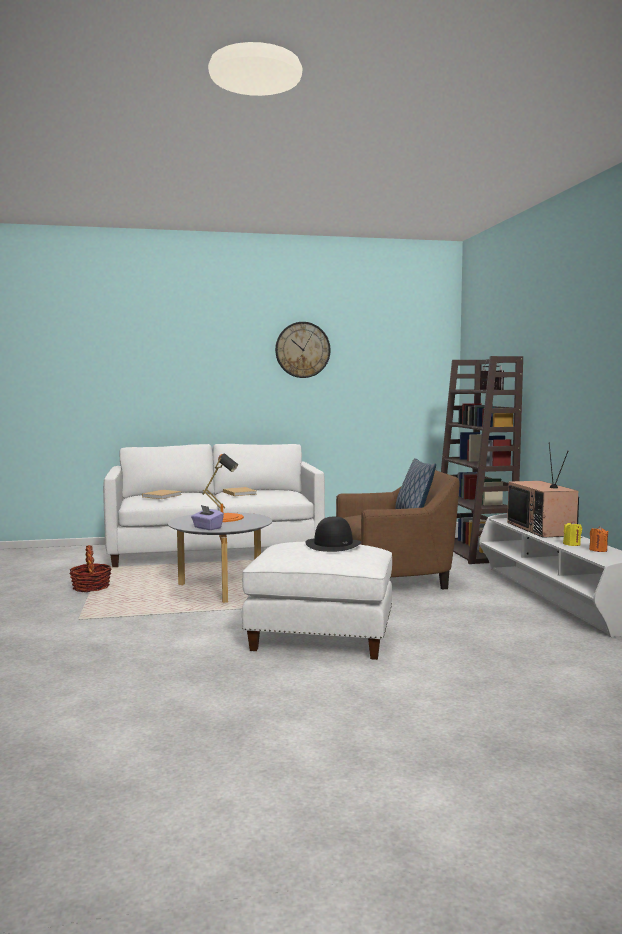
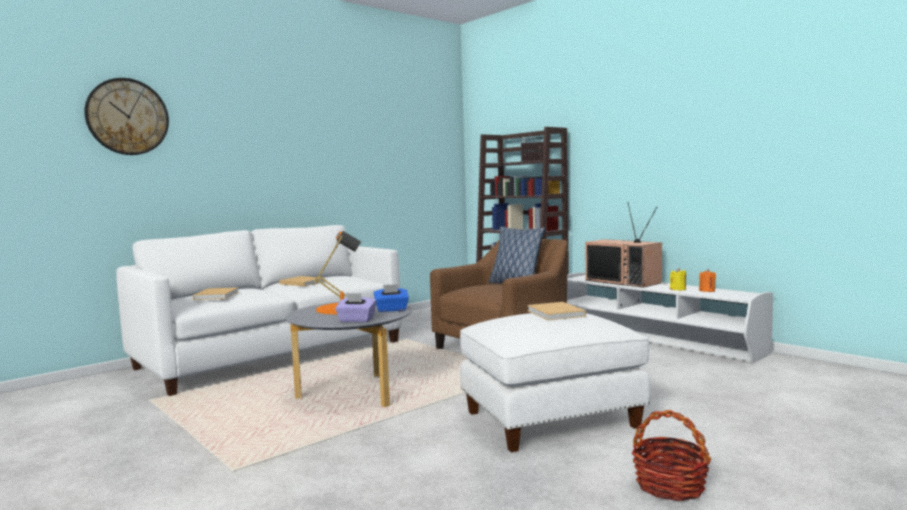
camera: 30 degrees left, 0 degrees up
(91, 587) = (180, 426): basket -> basket (669, 485)
(249, 524) = (391, 310): none -> blue tissue box
(302, 350) = (329, 123): wall clock -> wall clock (127, 117)
(333, 544) = (556, 314): black hat -> beige book

